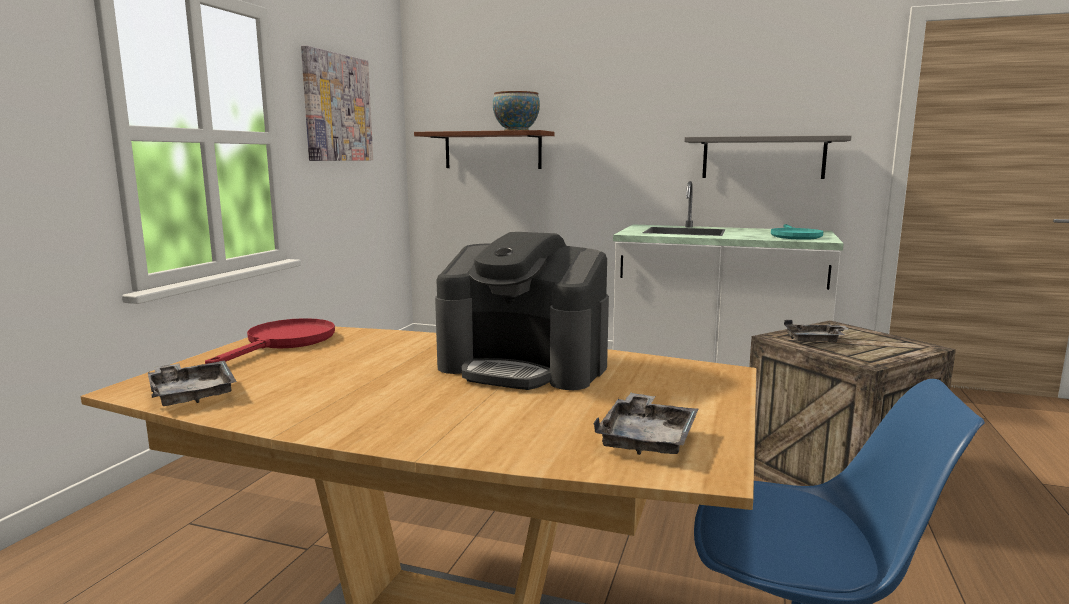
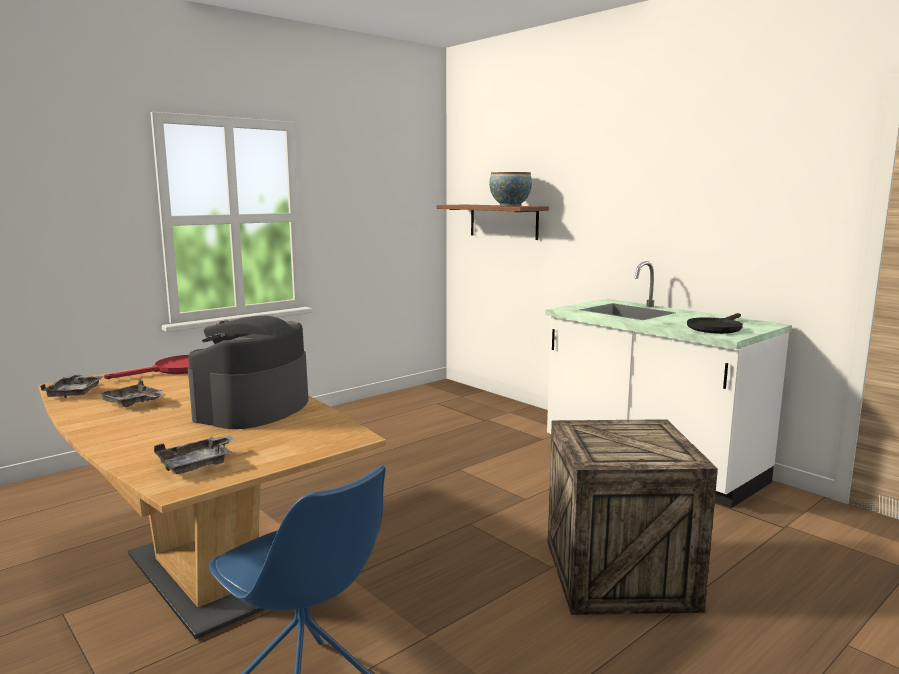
camera: 30 degrees right, 0 degrees up
(337, 108) = (364, 189): picture -> none
(524, 366) = (253, 409): coffee machine -> coffee machine turned 60 degrees clockwise
(763, 158) = (726, 241): grey shelf -> none
(794, 236) = (716, 328): turquoise frying pan -> black frying pan
(815, 340) = (596, 434): grey tray -> grey tray (133, 403)

